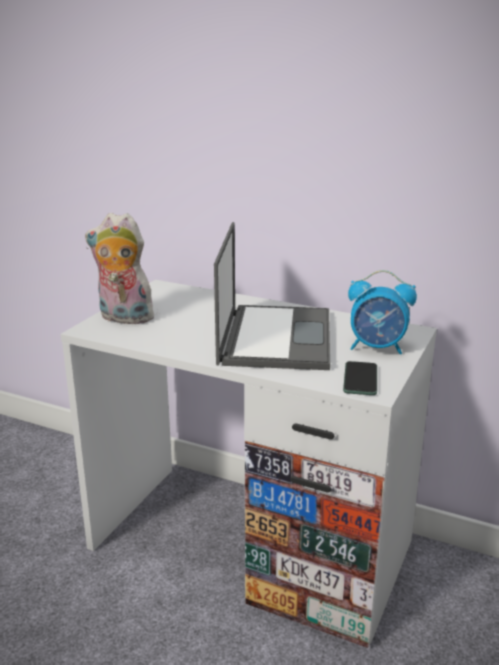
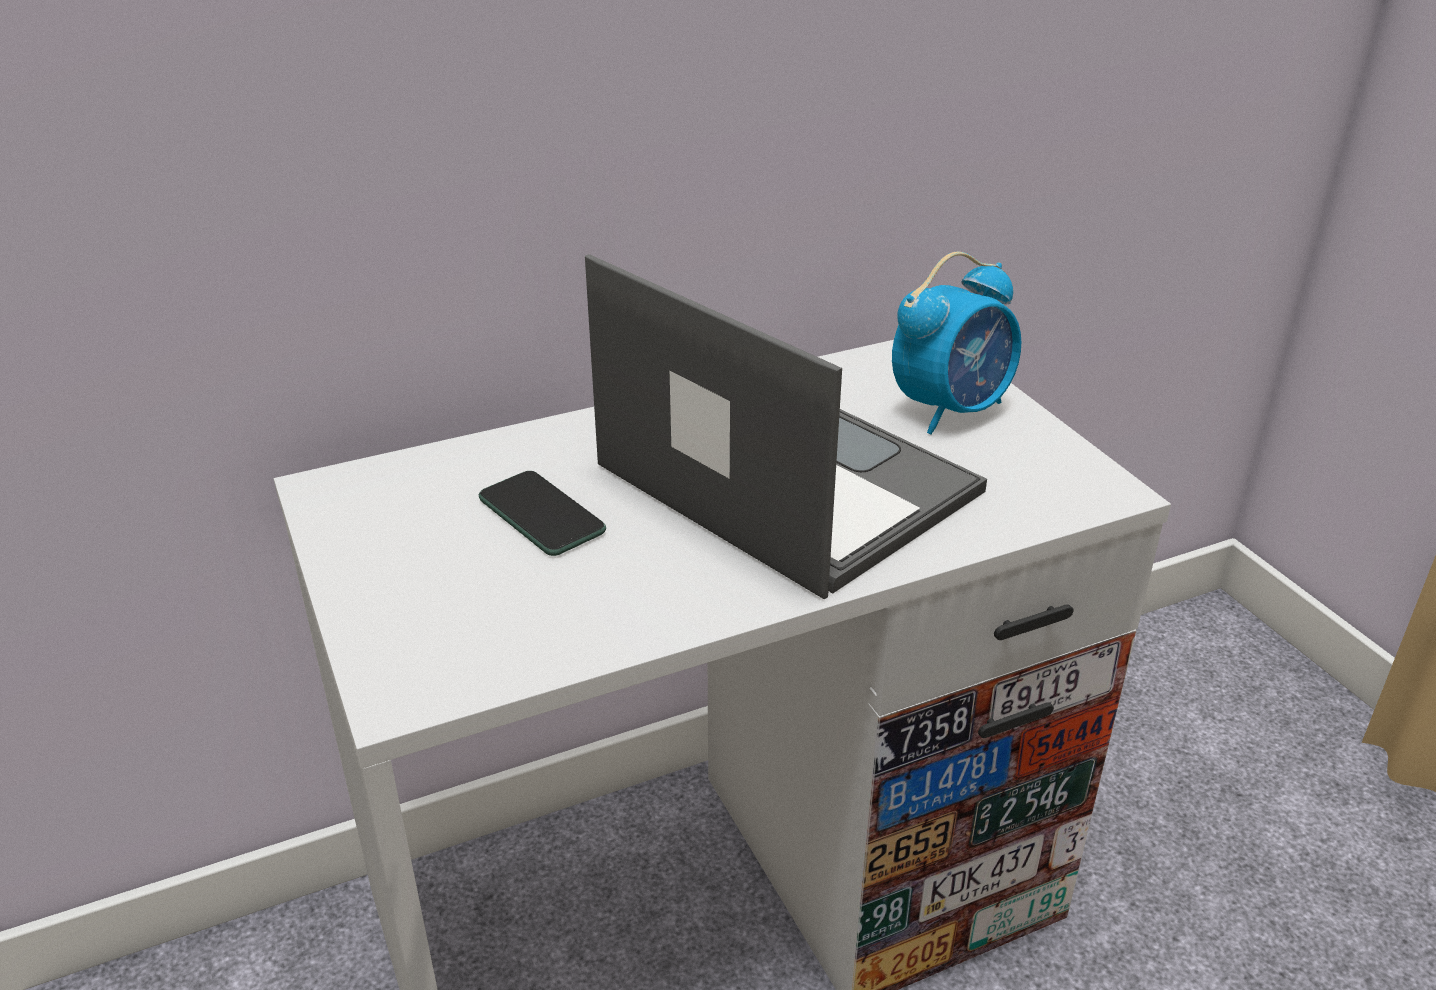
camera: 50 degrees left, 10 degrees up
(123, 318) = (422, 614): plush toy -> none
(360, 379) = (1050, 482): phone -> phone (541, 515)

